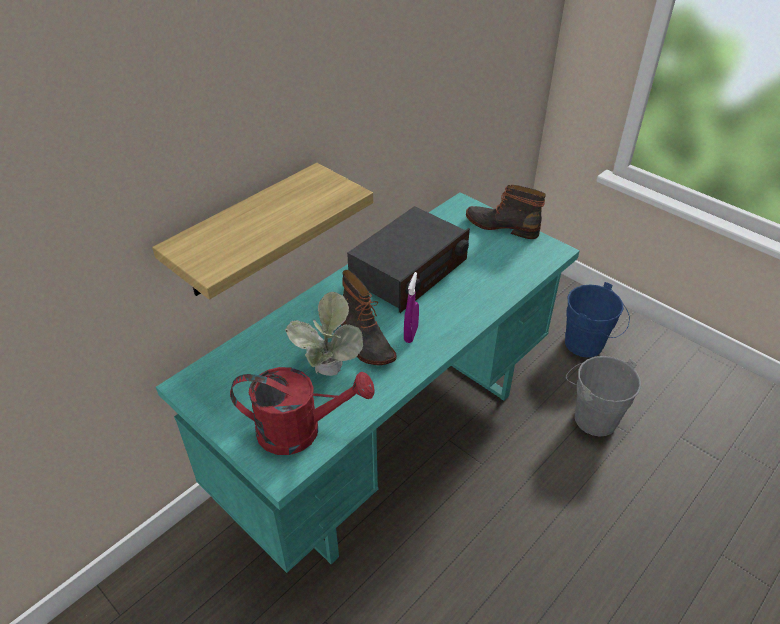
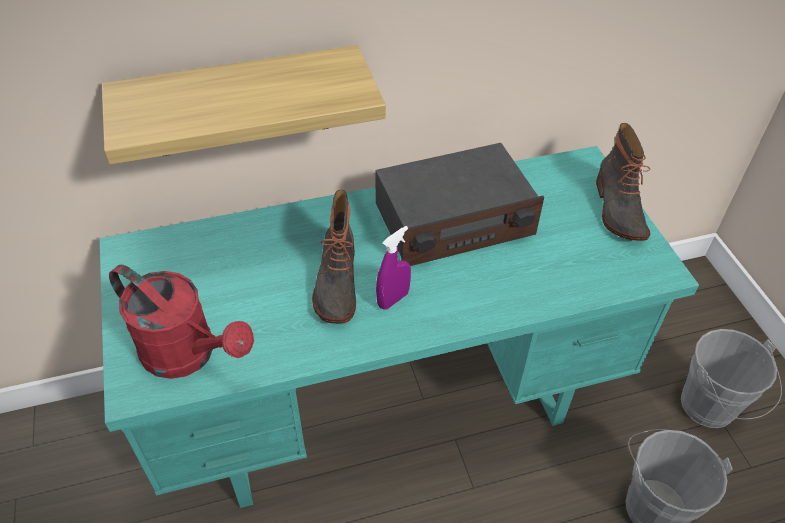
camera: 30 degrees right, 5 degrees up
(328, 376) = (265, 307): potted plant -> none
(502, 225) = (617, 209): boot -> boot turned 150 degrees counterclockwise
(588, 345) = (711, 410): blue bucket -> grey bucket

